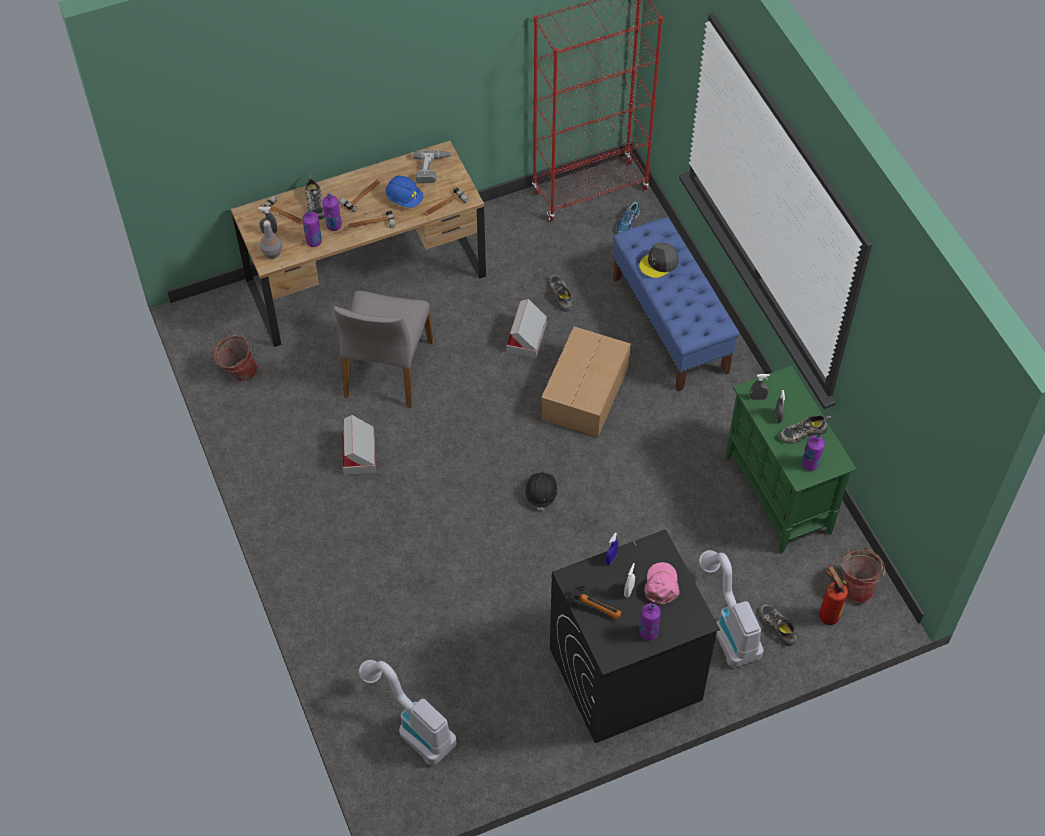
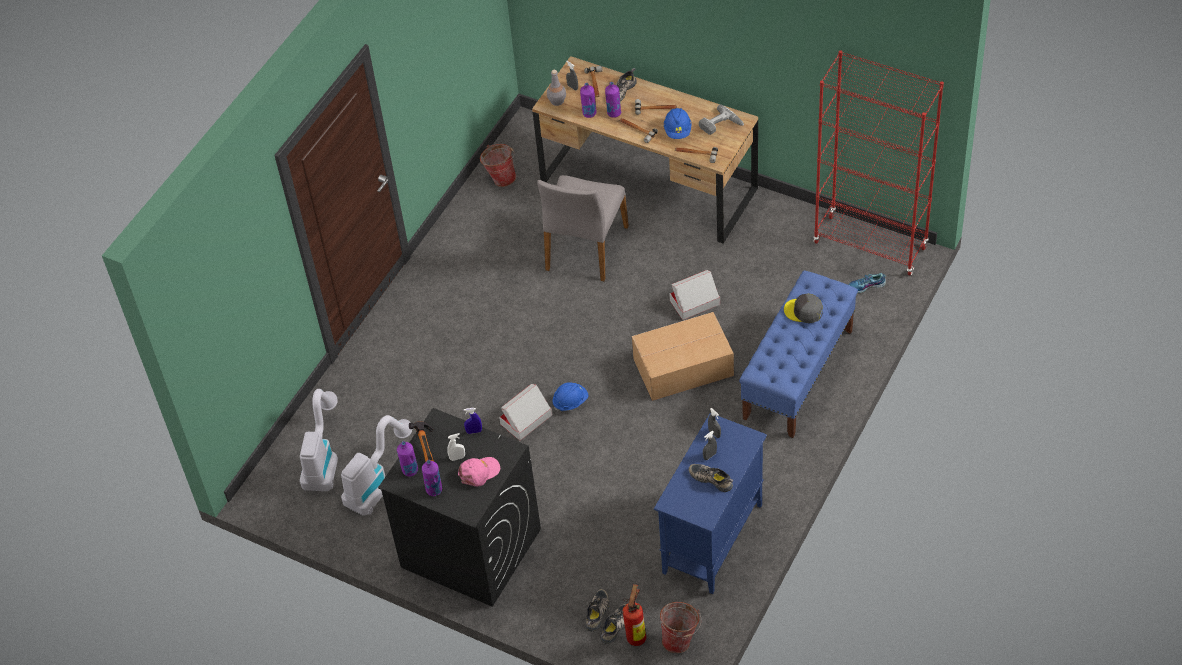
camera: 55 degrees right, 5 degrees down
(359, 454) = (502, 284): cardboard box -> cardboard box (526, 419)
(386, 369) = (585, 248): grey chair -> grey chair turned 45 degrees counterclockwise
(541, 494) = (570, 402): black hard hat -> blue hard hat
(562, 295) = (754, 296): shoe -> shoe (616, 626)
(728, 626) = (568, 582): vacuum cleaner -> vacuum cleaner (377, 482)
(778, 496) = (712, 540): green cabinet -> blue cabinet
(810, 464) = (686, 501): purple bottle -> purple bottle (410, 470)

